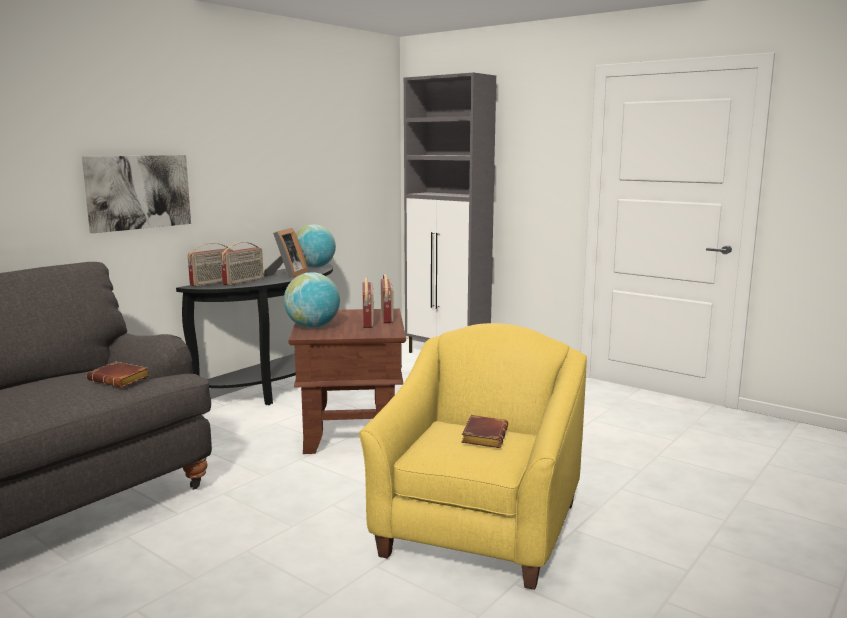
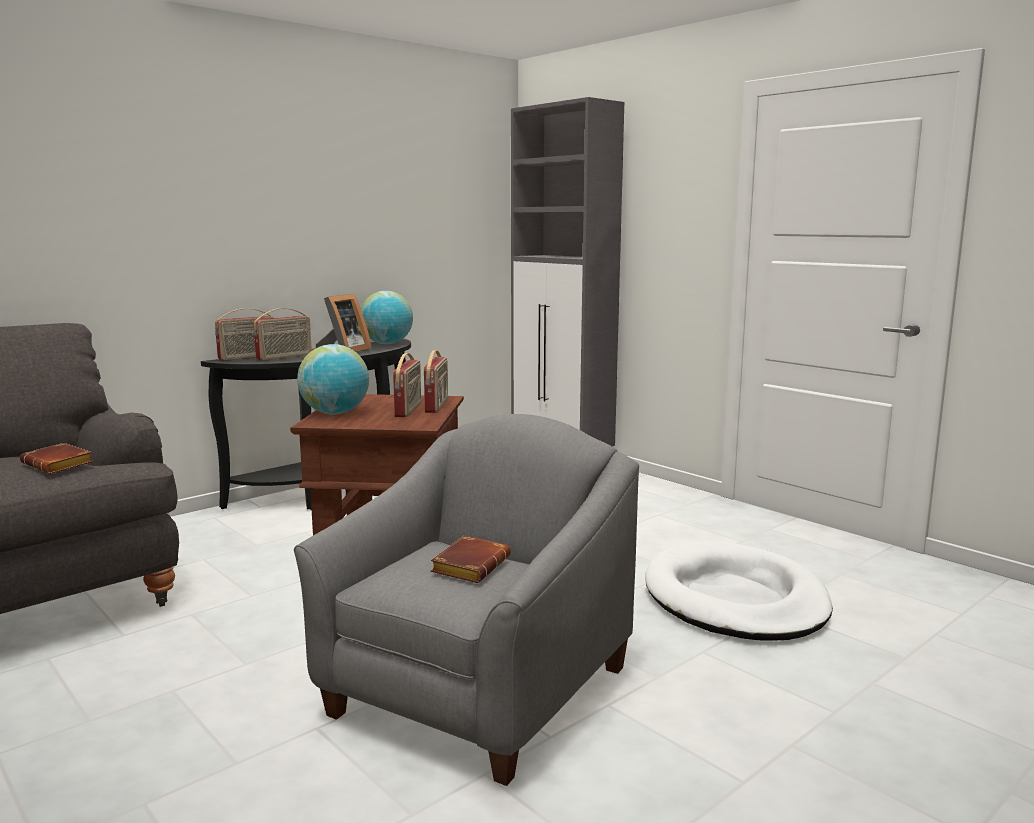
camera: 10 degrees right, 0 degrees up
(138, 192) = (151, 243): picture -> none
(479, 529) = (478, 691): yellow armchair -> grey armchair
(625, 450) = (735, 599): none -> white dog bed

